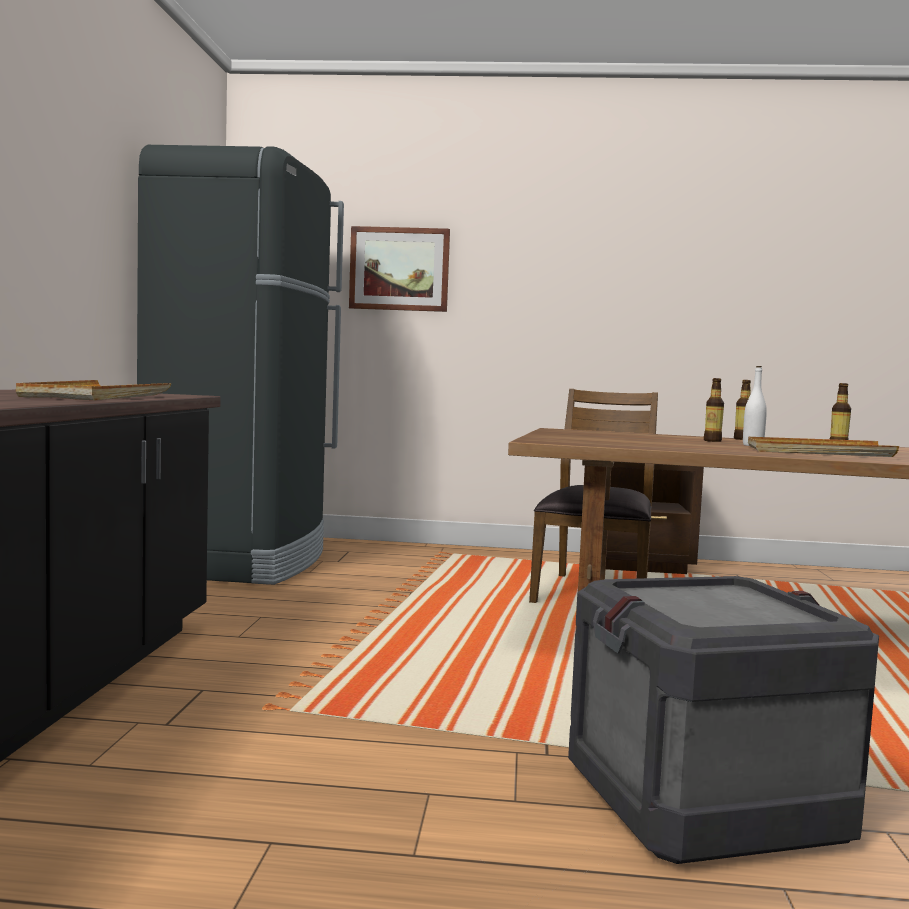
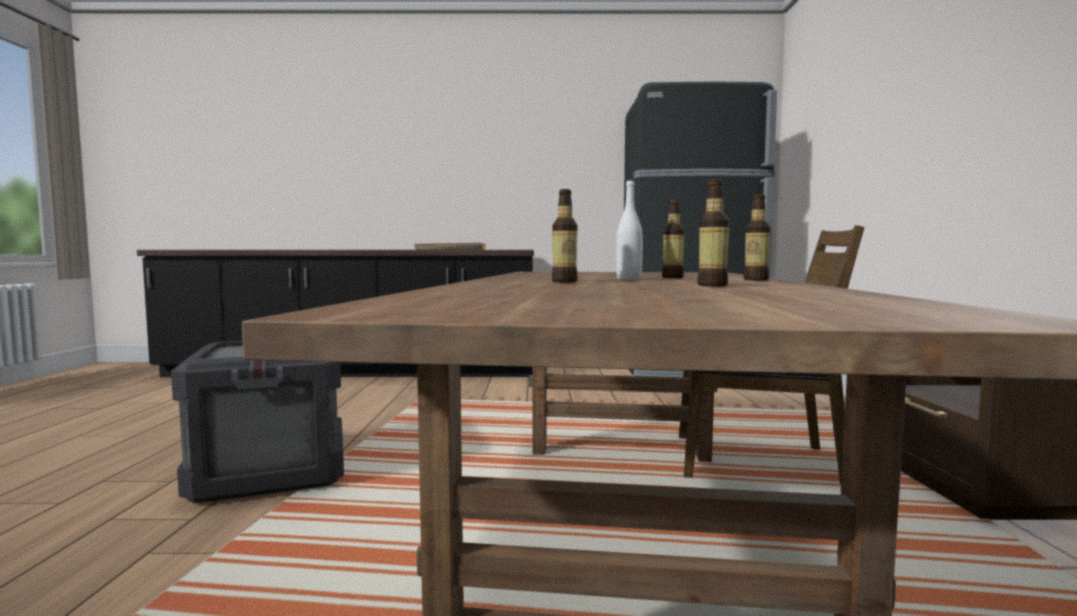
camera: 85 degrees right, 0 degrees up
(399, 269) = (852, 129): picture -> none
(817, 452) = (564, 281): beige tray -> bottle

